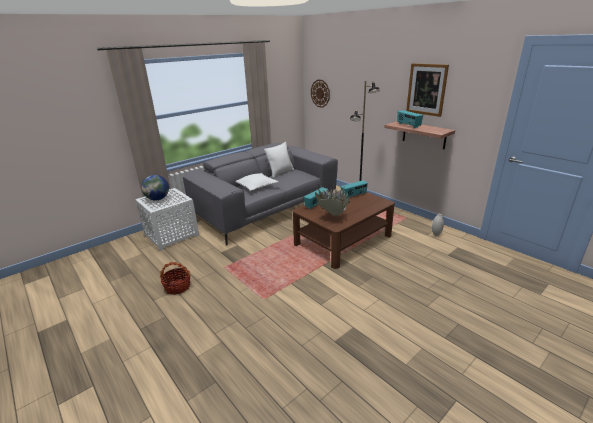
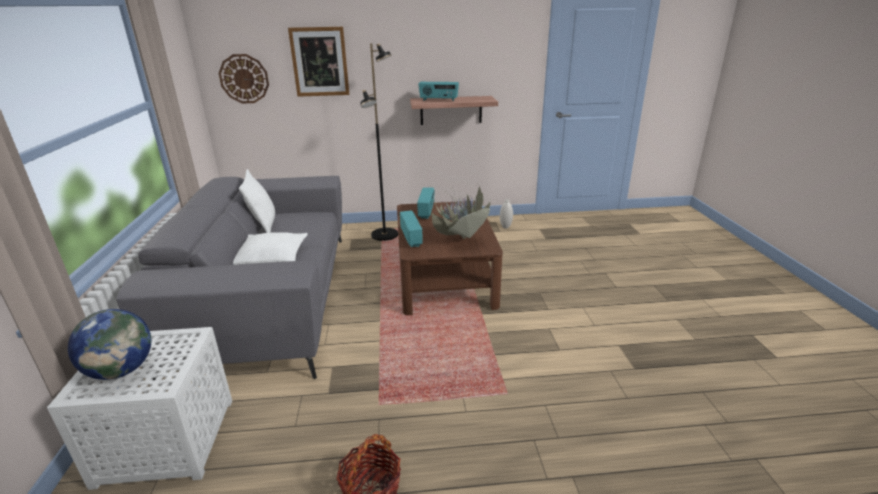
camera: 55 degrees left, 0 degrees up
(426, 89) = (446, 49): picture -> picture (319, 62)

